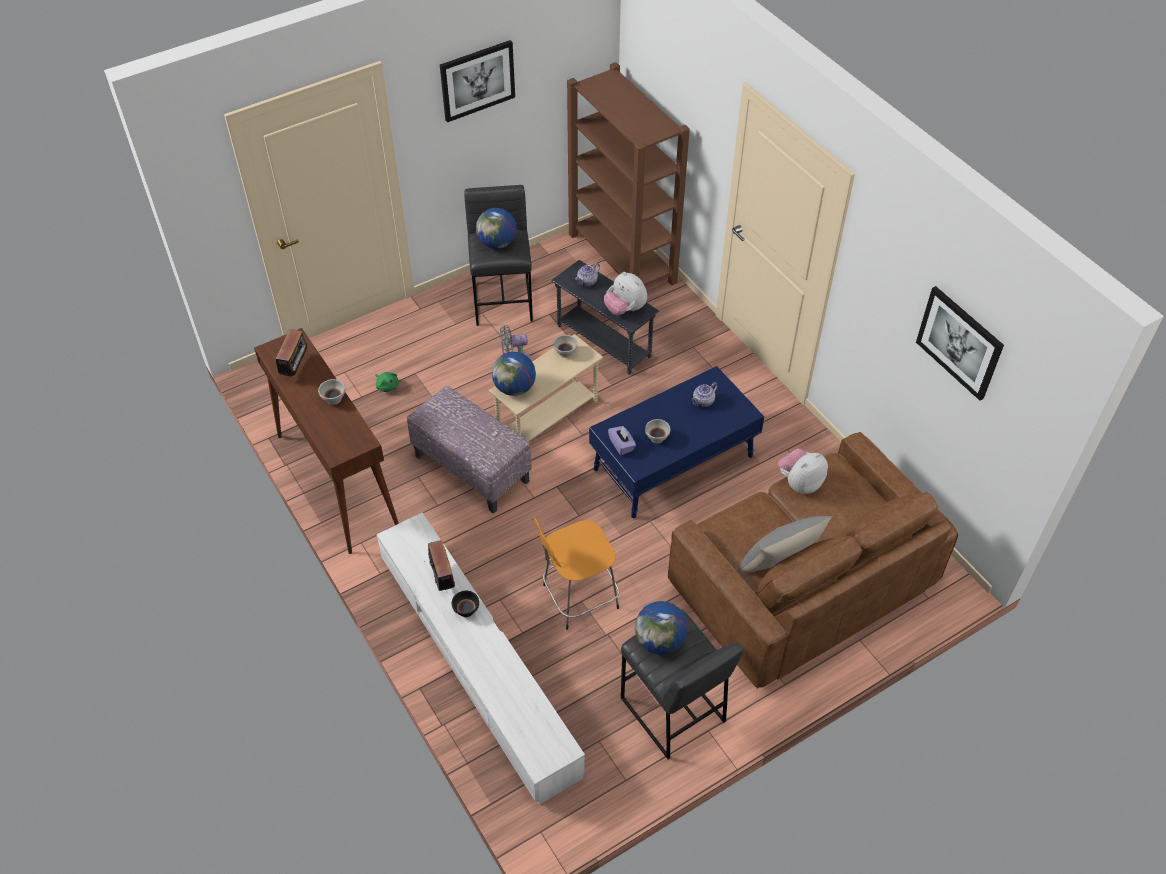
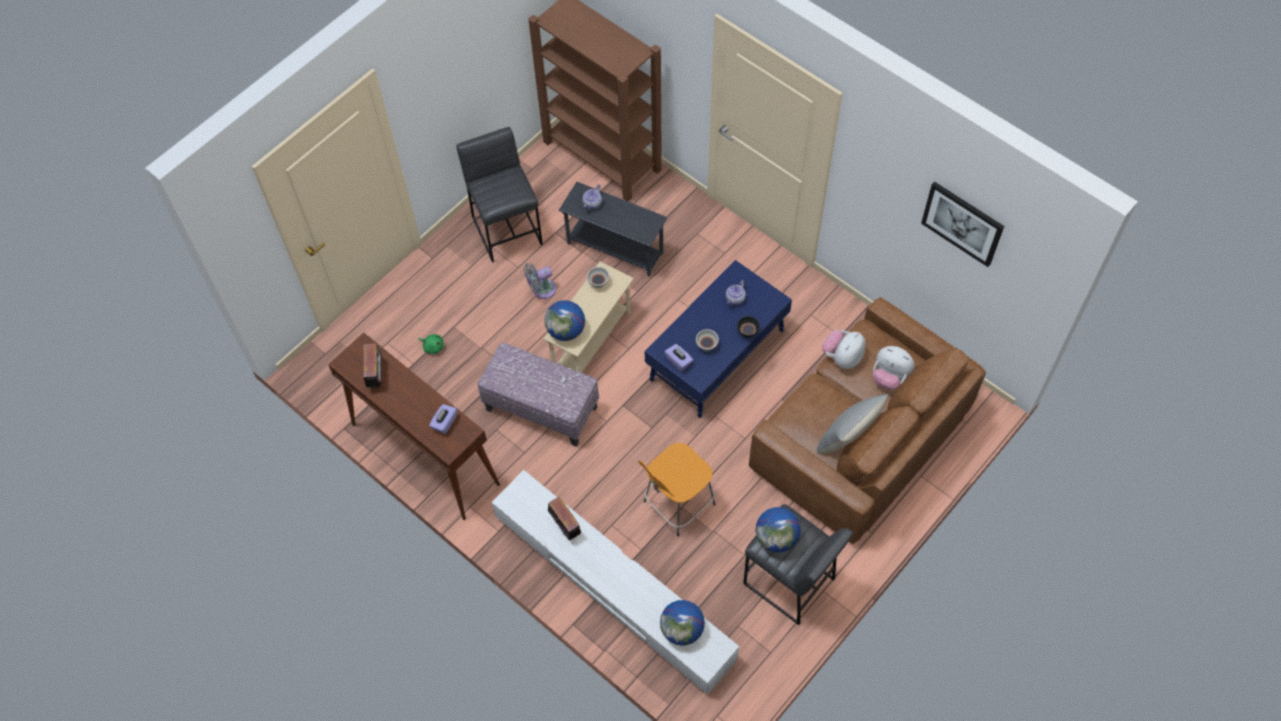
camera: 15 degrees left, 10 degrees up
(333, 399) = (423, 396): white bowl -> none
(344, 428) = (444, 423): none -> purple tissue box
(466, 610) = (596, 550): black bowl -> black bowl (747, 332)
(477, 80) = (453, 49): picture -> none
(497, 243) = (500, 188): globe -> globe (682, 630)
(625, 309) = (636, 224): plush toy -> plush toy (889, 377)

